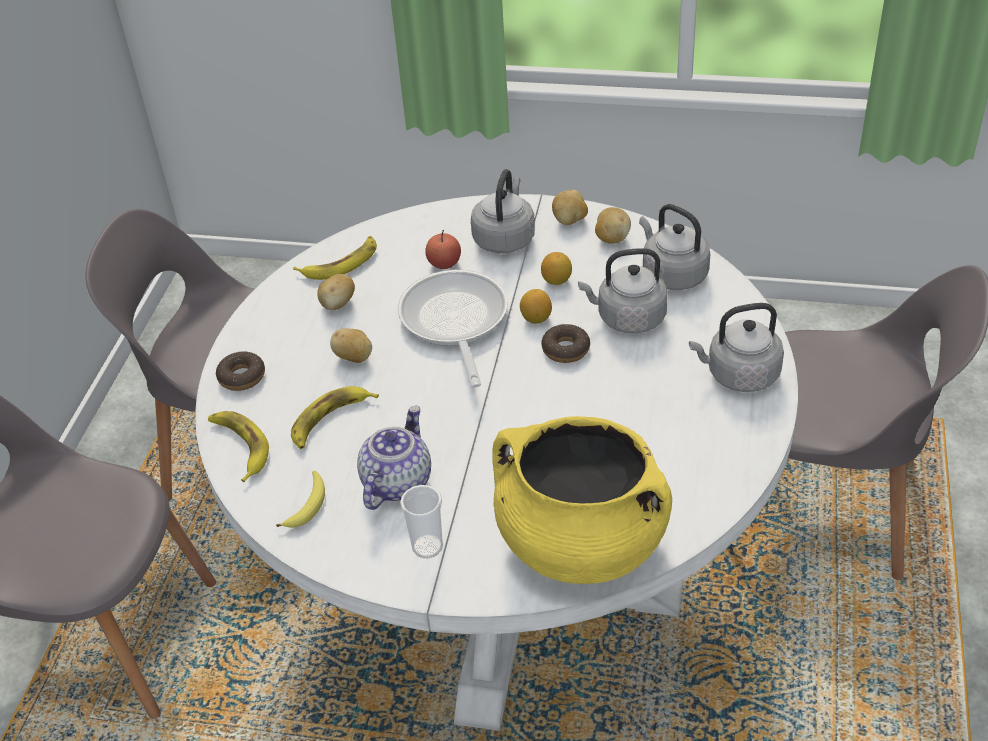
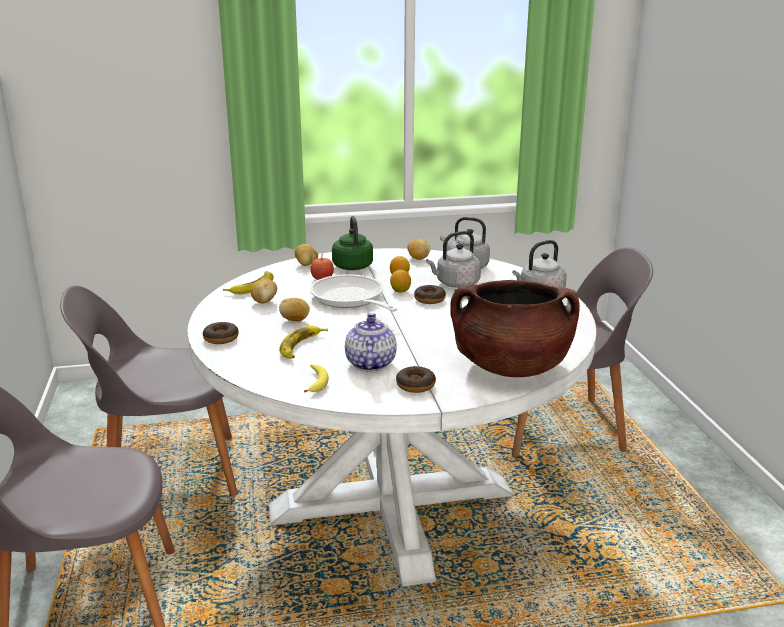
camera: 25 degrees left, 20 degrees down
(239, 446) = (245, 366): banana -> none
(427, 546) = (415, 385): cup -> donut
(505, 238) = (352, 265): grey kettle -> green kettle
(570, 220) = (386, 255): potato -> potato (306, 264)
(580, 542) = (511, 367): yellow cooking pot -> brown cooking pot

